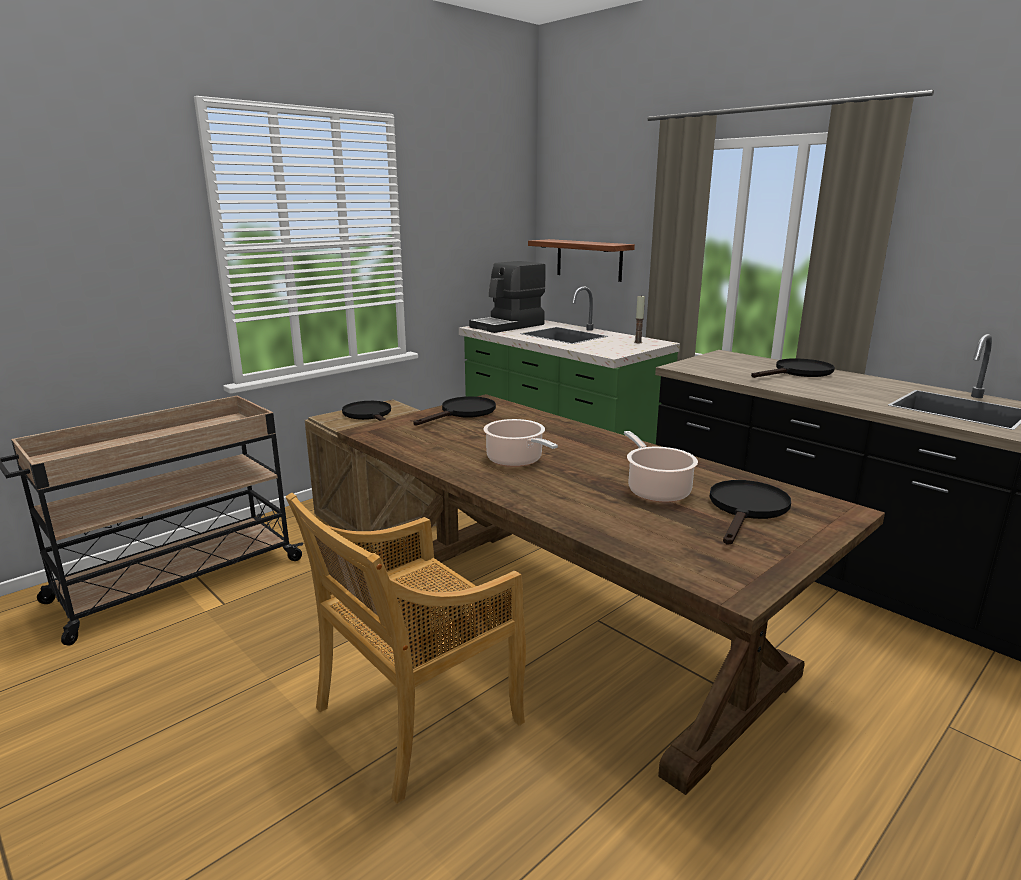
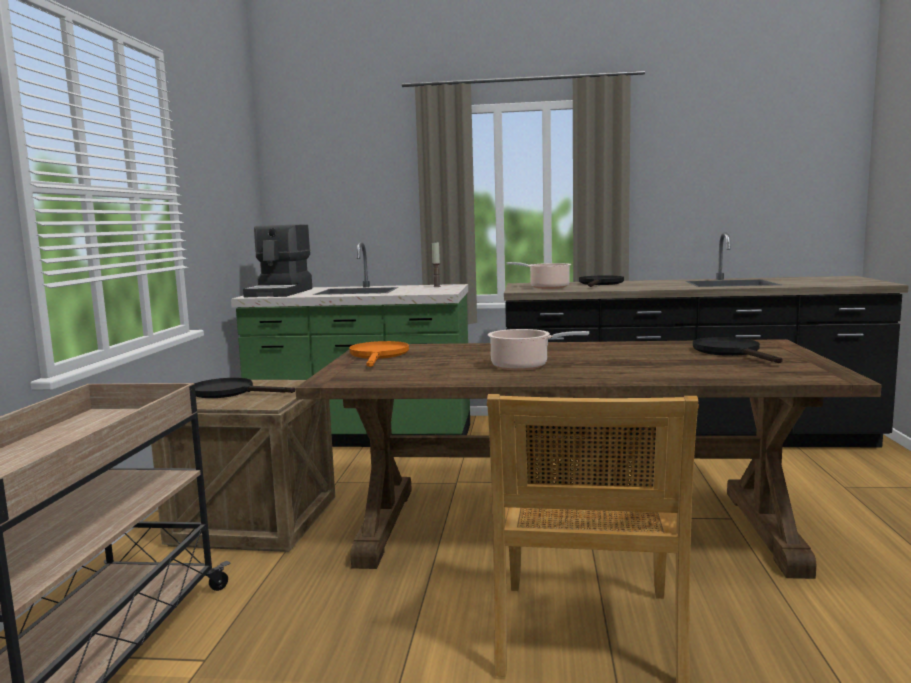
camera: 40 degrees left, 10 degrees down
(463, 413) = (378, 356): black frying pan -> orange frying pan
(589, 260) = (336, 222): shelf -> none
(656, 490) = (661, 357): cooking pot -> cooking pot (546, 287)

